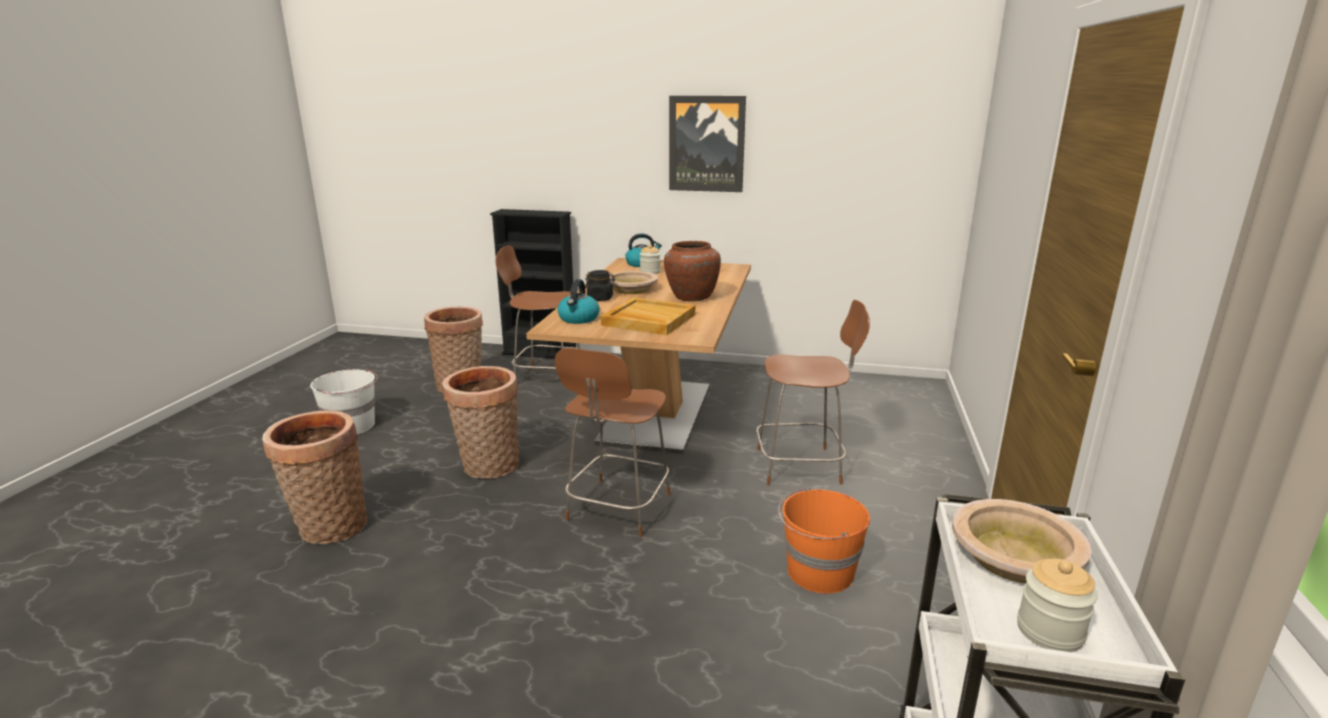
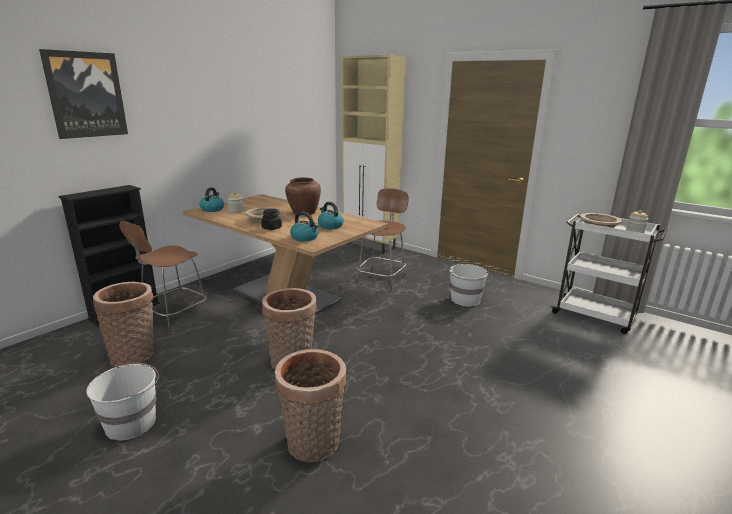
camera: 65 degrees left, 0 degrees up
(617, 509) = (382, 330): brown chair -> none
(648, 320) = (330, 226): beige tray -> kettle
(706, 144) = (219, 120): picture -> picture (86, 95)
(818, 573) = (465, 300): orange bucket -> white bucket
(927, 422) = (370, 246): none -> beige cabinet

